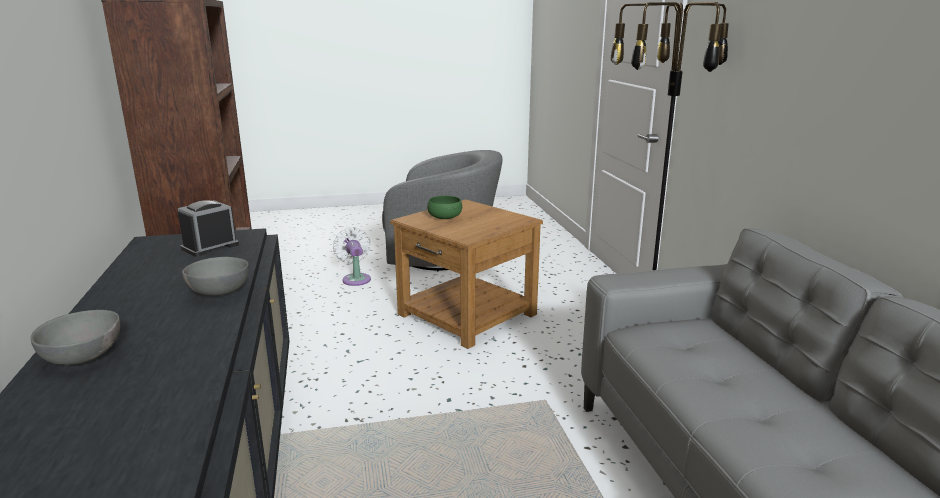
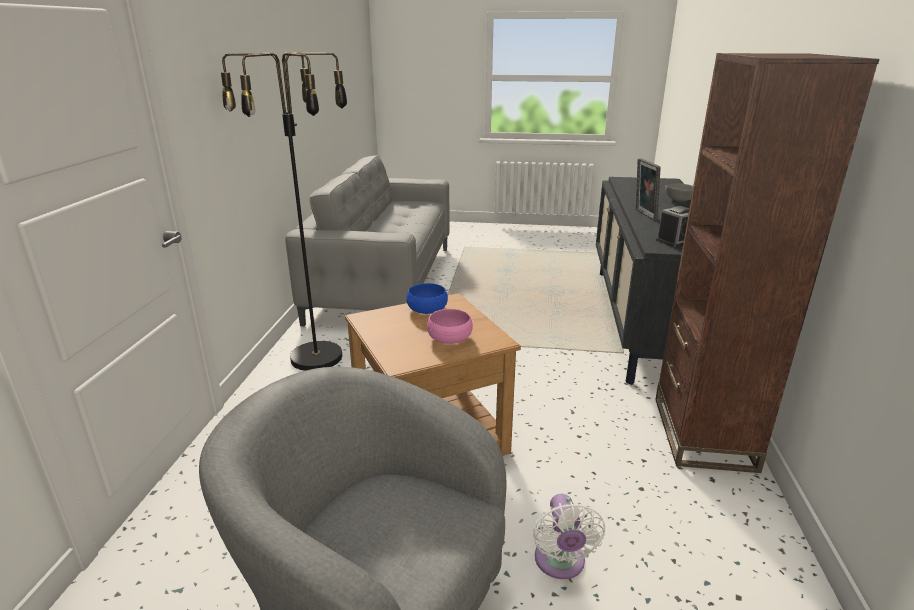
camera: 160 degrees left, 5 degrees up
(217, 293) = (643, 215): grey bowl -> picture frame
(445, 216) = (449, 338): green bowl -> pink bowl
(481, 229) = (427, 309): none -> blue bowl

